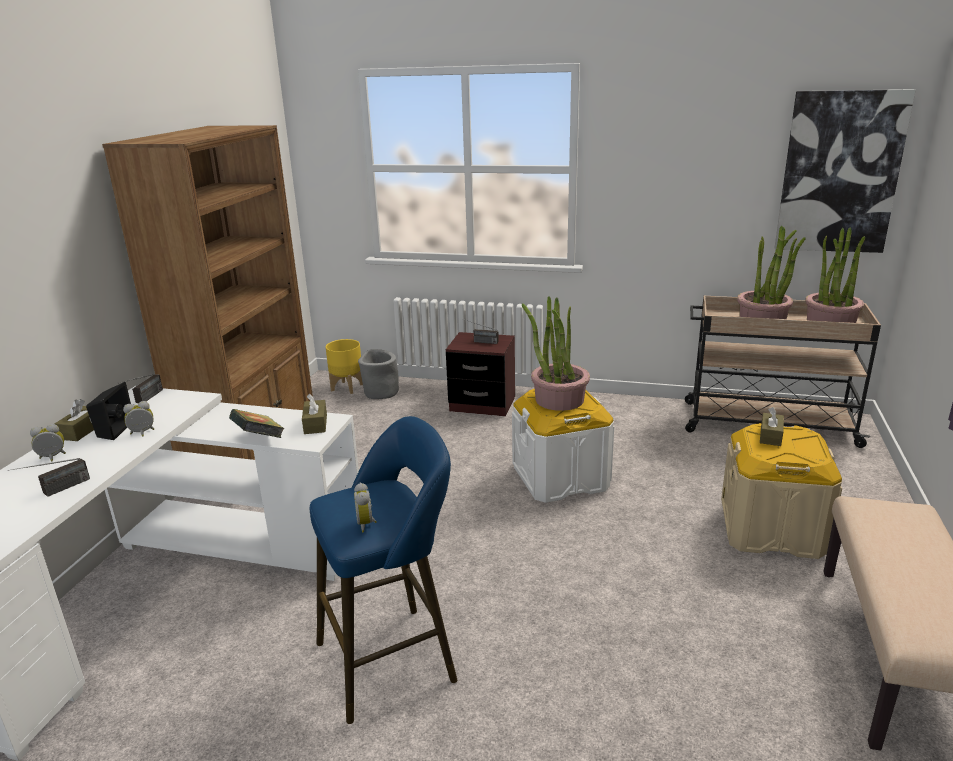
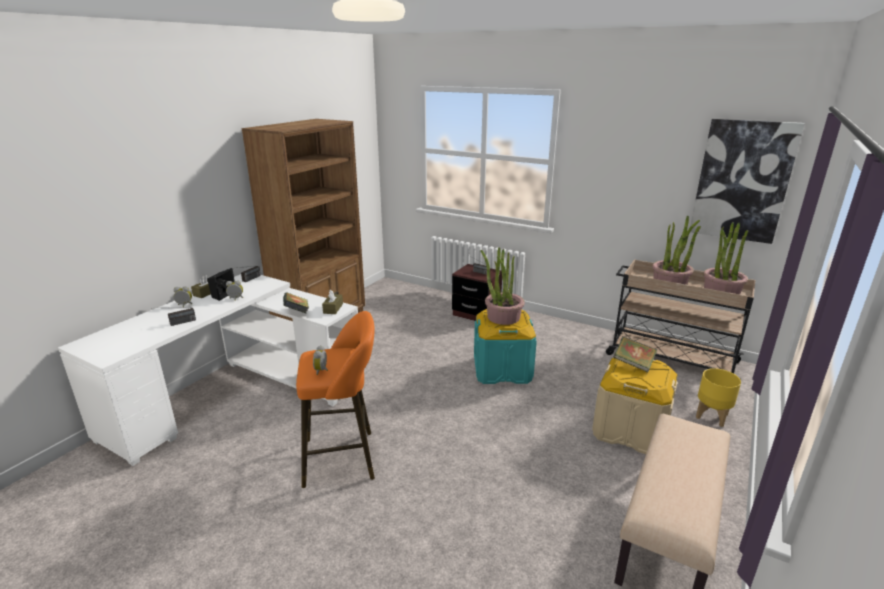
camera: 15 degrees right, 0 degrees up
(347, 387) = (396, 290): yellow planter -> yellow planter (711, 416)
(380, 392) = (415, 296): grey planter -> none
(393, 658) = (344, 457): blue stool -> orange stool
(560, 478) = (502, 370): white storage box -> turquoise storage box
(770, 436) = (633, 364): brown tissue box -> book

